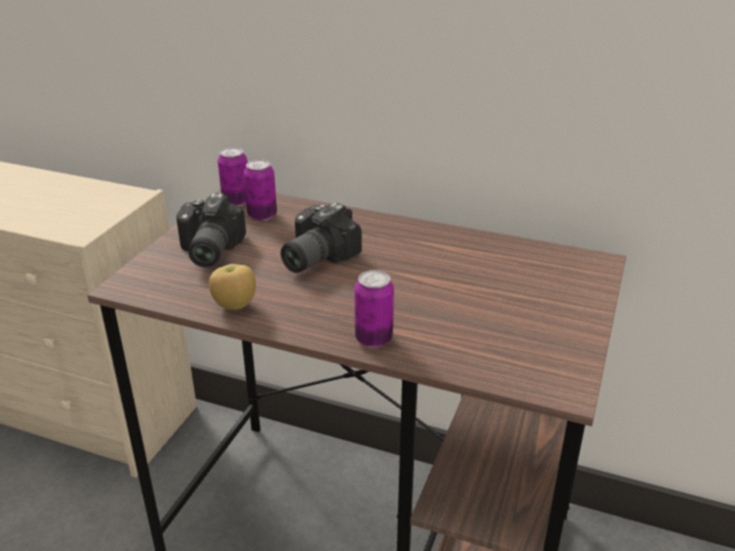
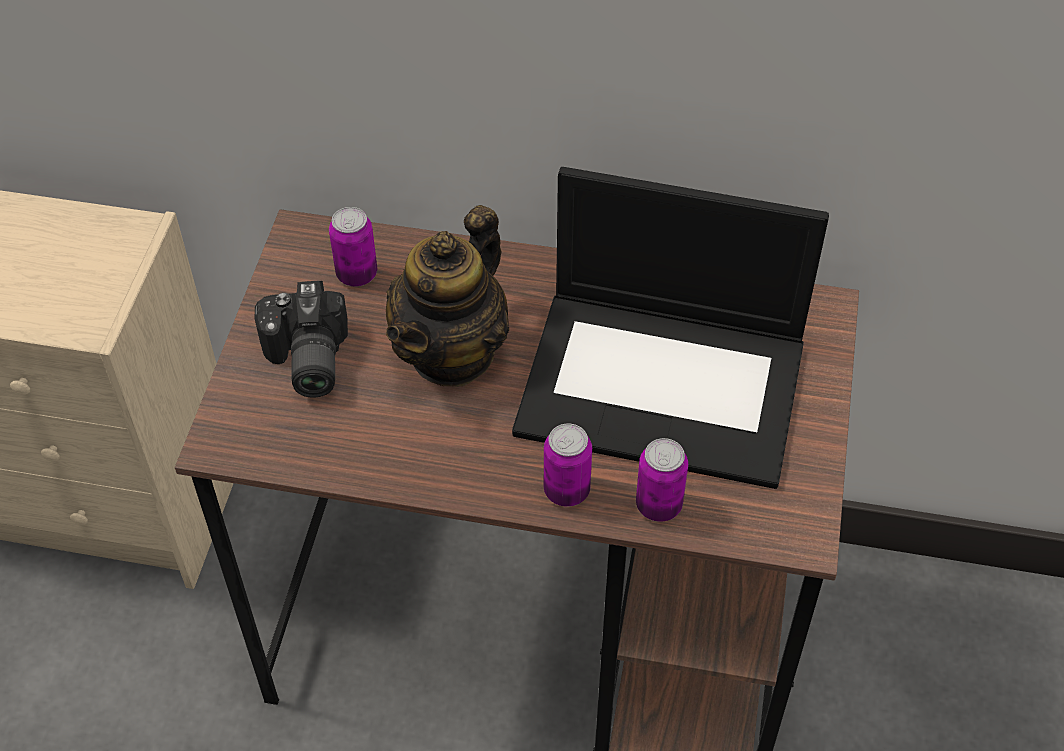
camera: 10 degrees left, 20 degrees up
(234, 306) = (377, 459): apple -> none
(236, 202) = (310, 249): can -> can (658, 505)
(313, 257) = (452, 352): camera -> teapot
(467, 289) = (665, 385): none -> laptop

